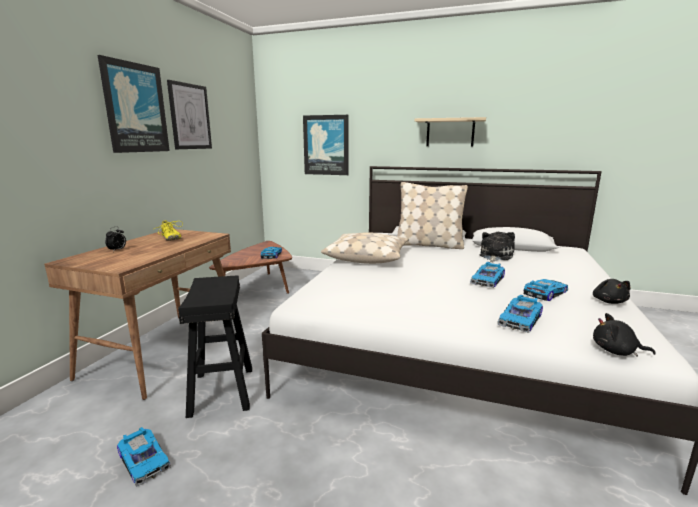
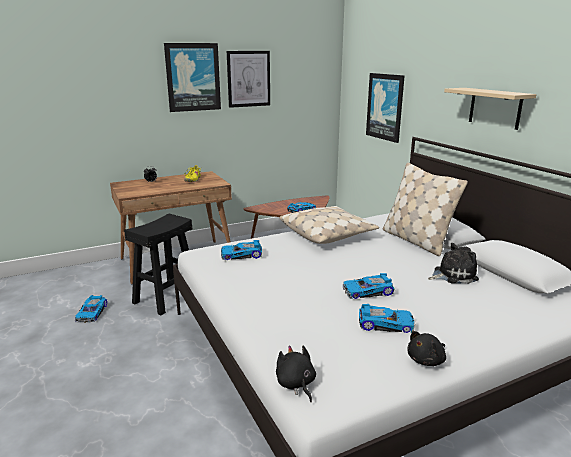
camera: 45 degrees right, 5 degrees up
(521, 320) = (294, 329): toy car -> toy car (241, 255)

